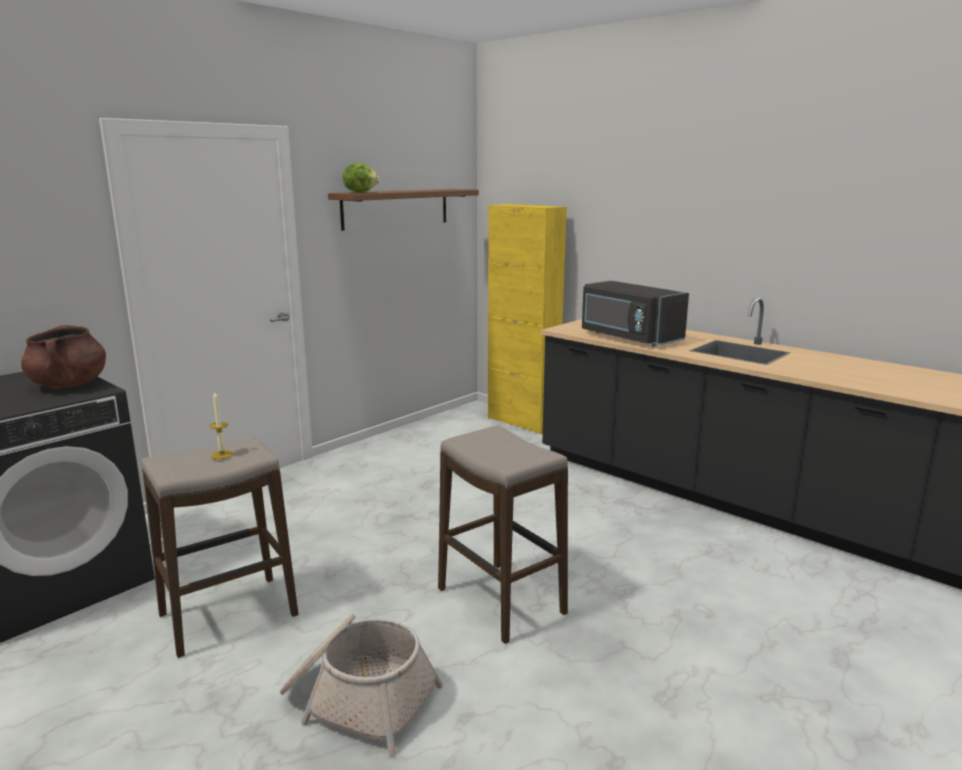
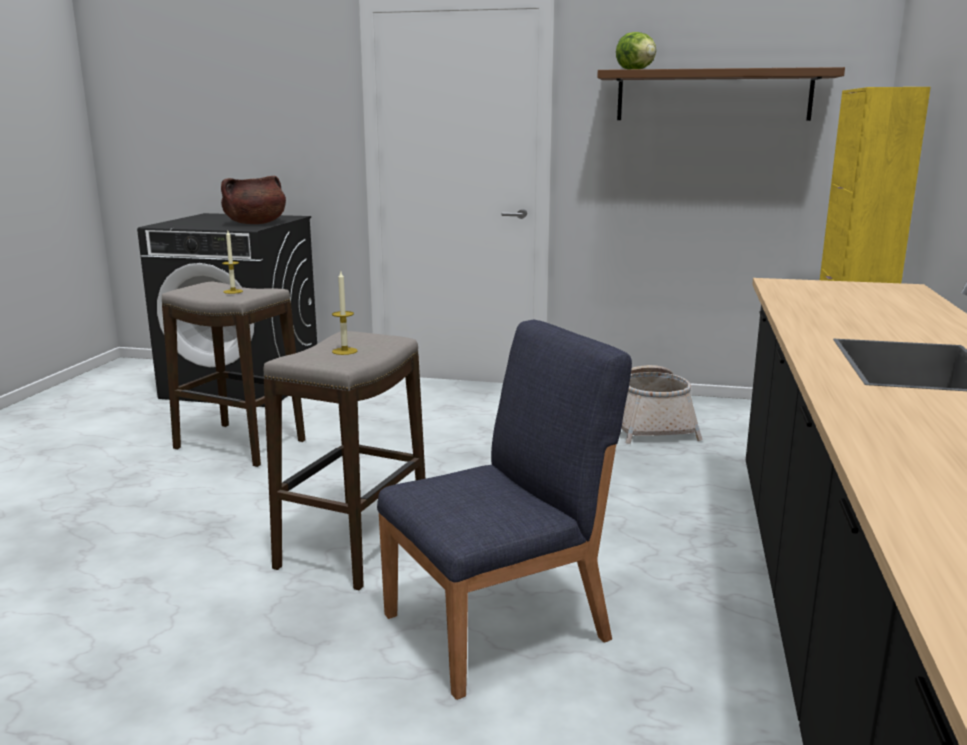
camera: 60 degrees right, 0 degrees up
(358, 699) = (151, 526): basket -> basket (648, 424)
(504, 448) = (344, 351): none -> candle
(628, 337) = (823, 308): black microwave -> none
(643, 576) = (499, 626): none -> blue chair

